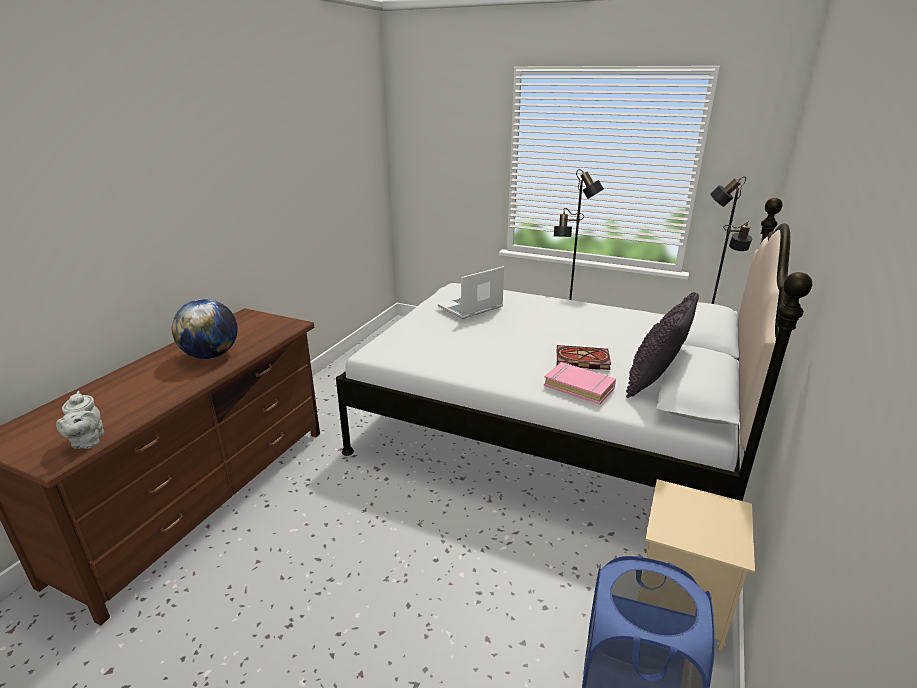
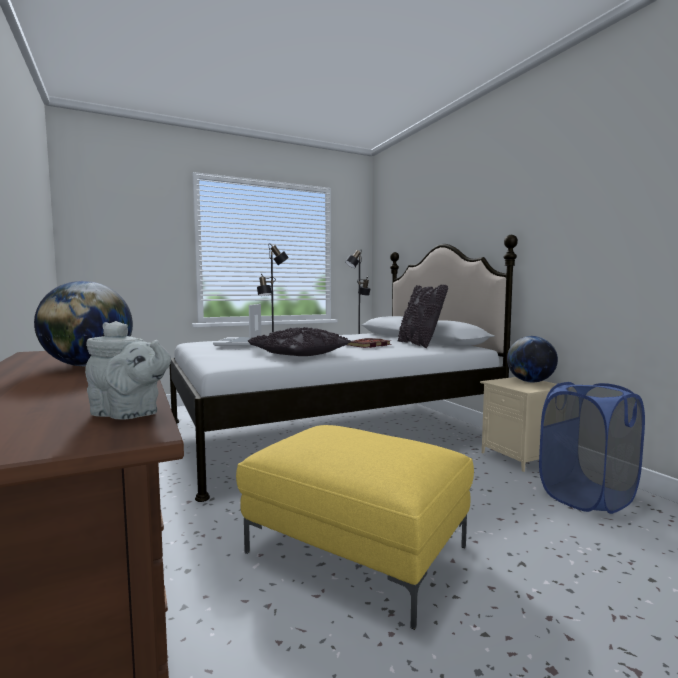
camera: 50 degrees left, 20 degrees down
(348, 566) = (353, 550): none -> yellow ottoman
(467, 354) = (299, 354): none -> black pillow
(579, 387) = (397, 349): pink book -> none
(721, 522) = (530, 382): none -> globe

